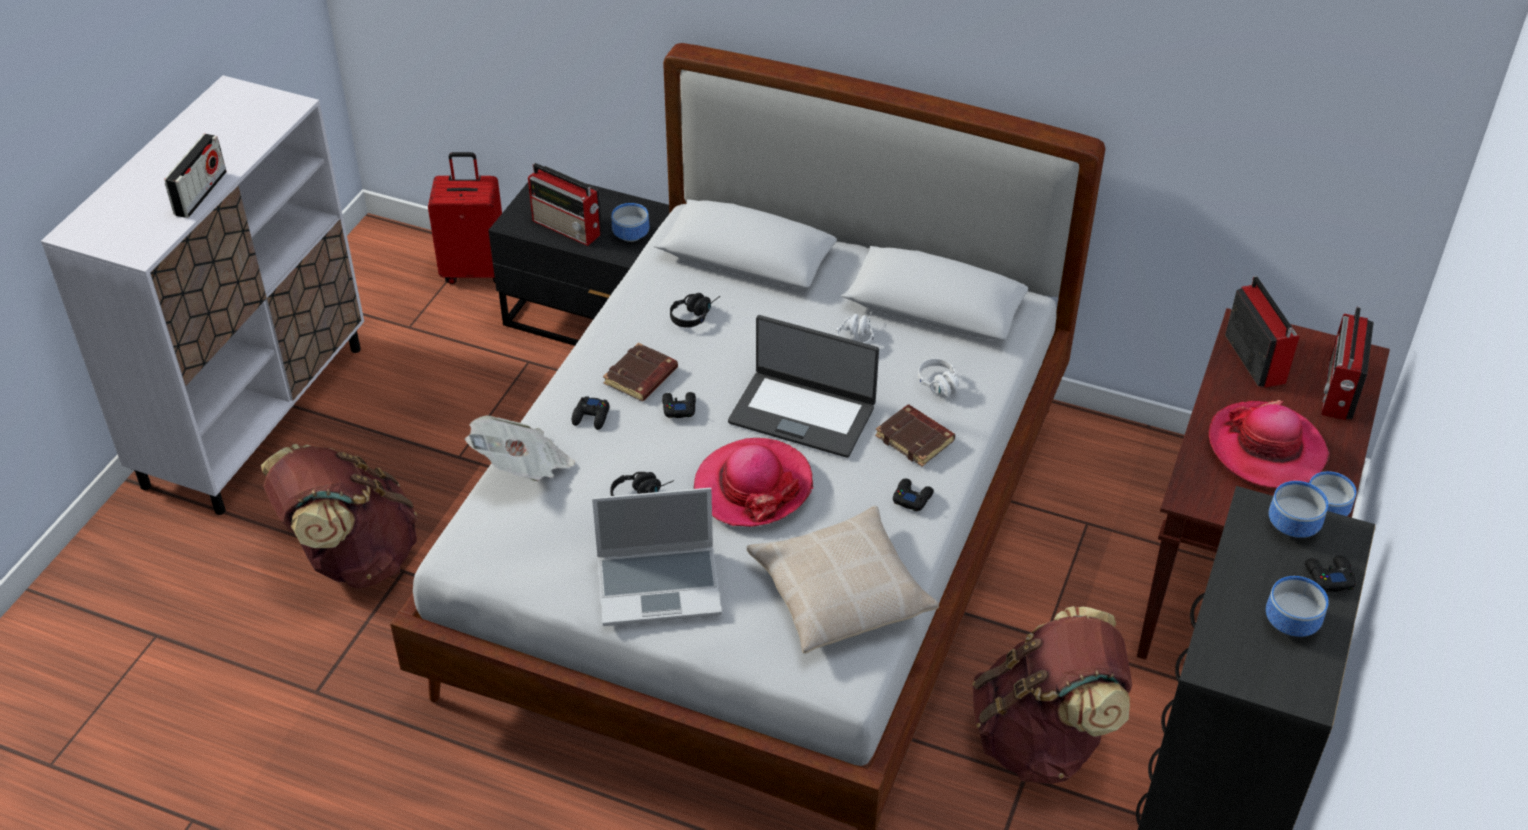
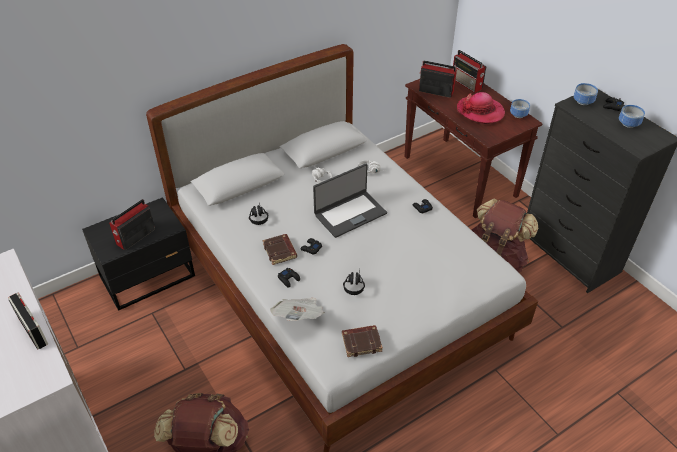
camera: 55 degrees left, 0 degrees up
(475, 270) = (69, 302): red suitcase -> none
(568, 228) = (135, 237): radio -> radio turned 150 degrees clockwise
(630, 235) = (164, 219): bowl -> none
(660, 586) = (411, 304): laptop -> none
(753, 486) = (378, 248): hat -> none
(840, 591) = (455, 252): beige pillow -> none
(916, 439) = (392, 191): brown book -> brown book (362, 342)

